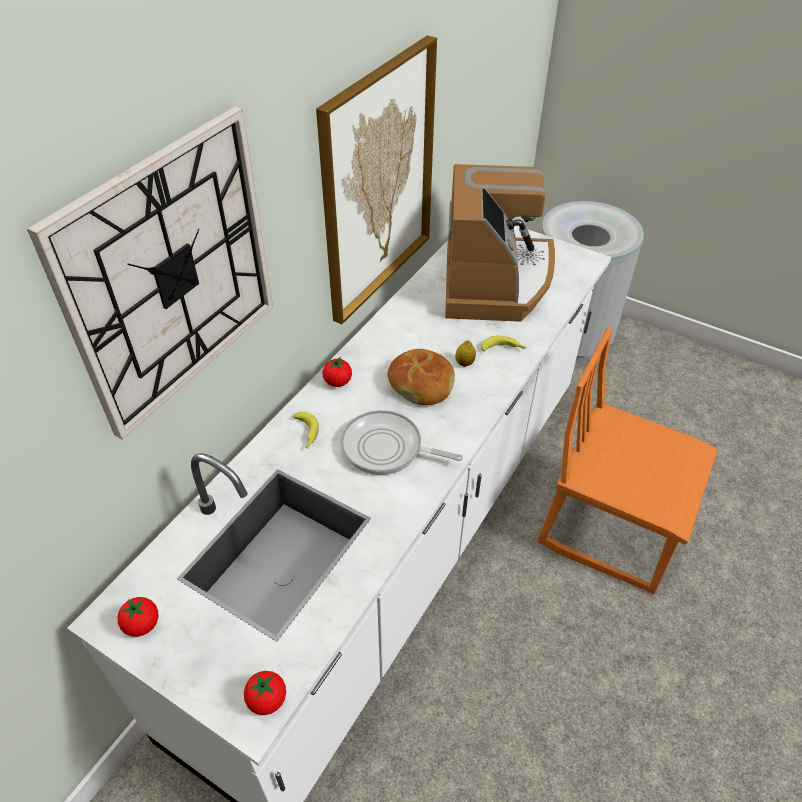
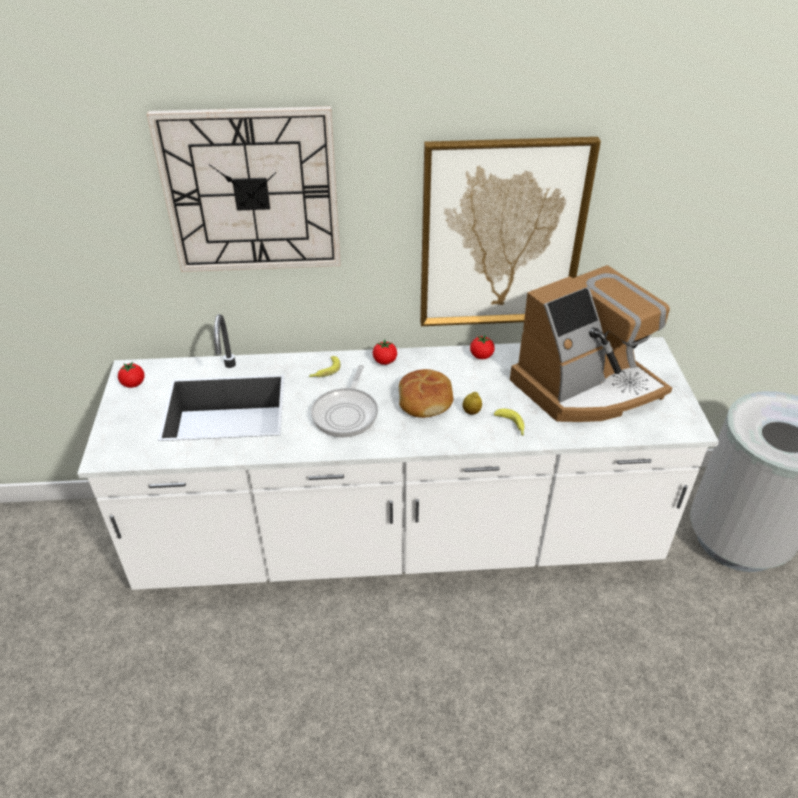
camera: 55 degrees right, 5 degrees down
(267, 700) = (117, 456): tomato -> tomato (481, 356)
(387, 448) = (346, 413): frying pan -> frying pan turned 150 degrees counterclockwise
(611, 526) = (549, 679): orange chair -> none

